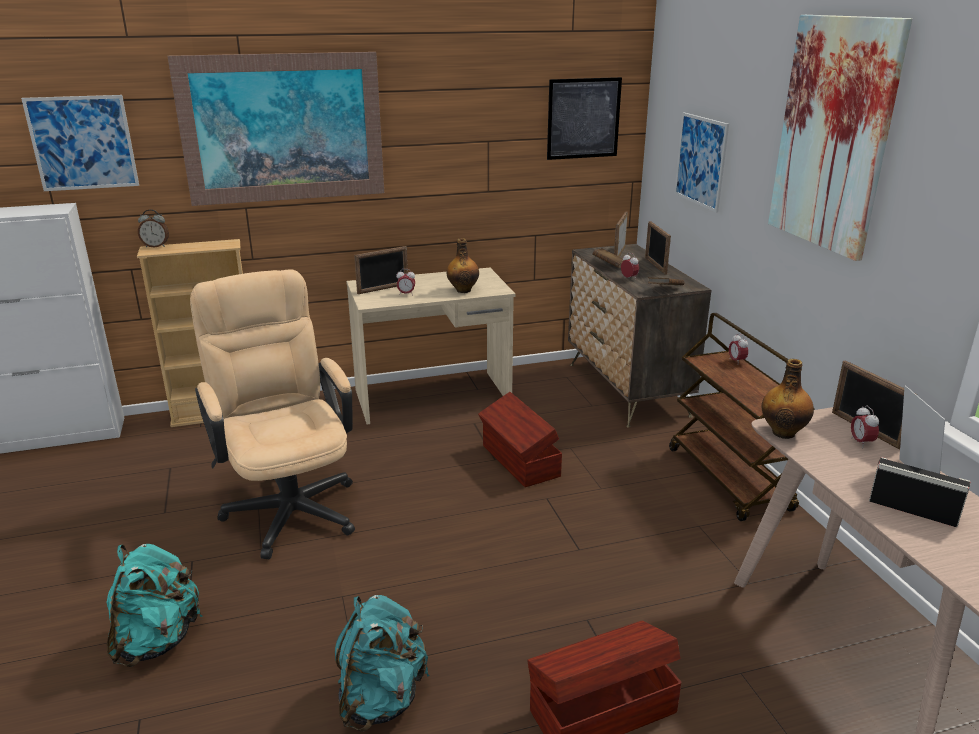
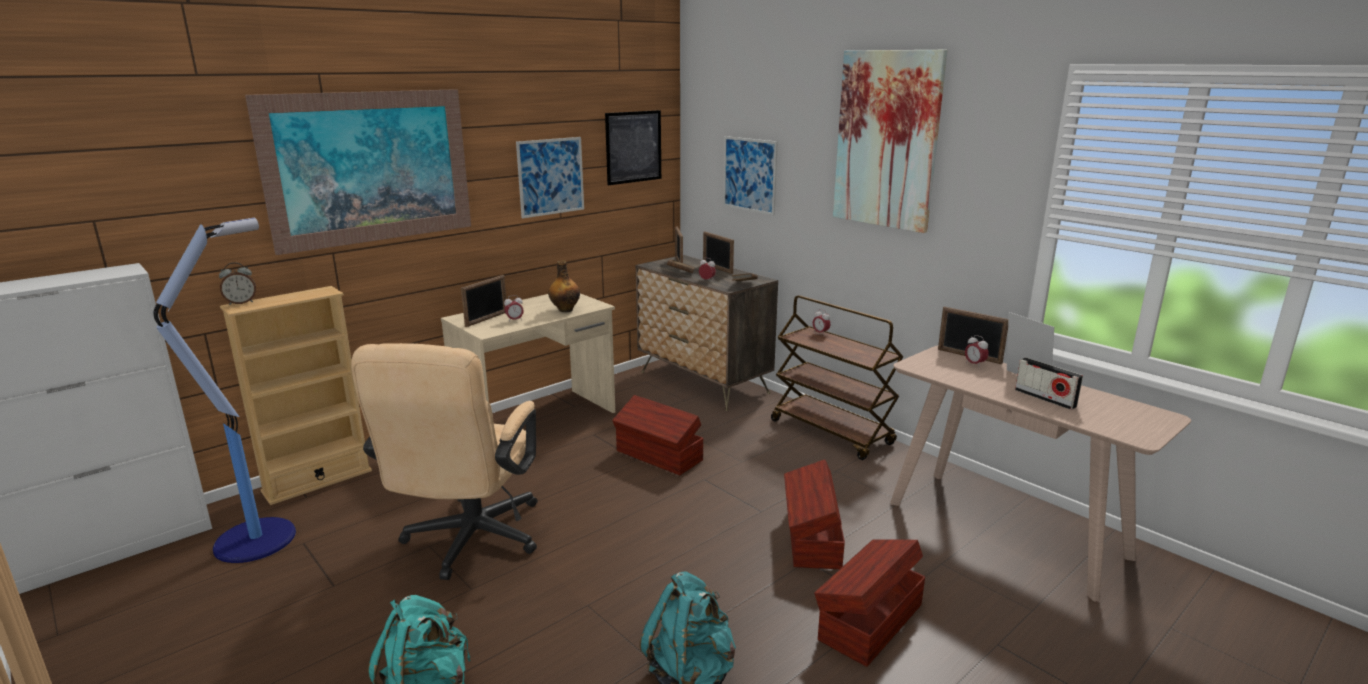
camera: 25 degrees left, 5 degrees down
(82, 143) = (145, 194): picture -> picture (551, 176)
(143, 454) = (258, 538): none -> floor lamp
(289, 504) = (468, 543): beige office chair -> beige office chair turned 120 degrees counterclockwise
(610, 596) = (811, 538): none -> brown storage box
(783, 432) = (921, 368): bottle -> none
(912, 510) = (1045, 398): radio -> radio turned 135 degrees counterclockwise

